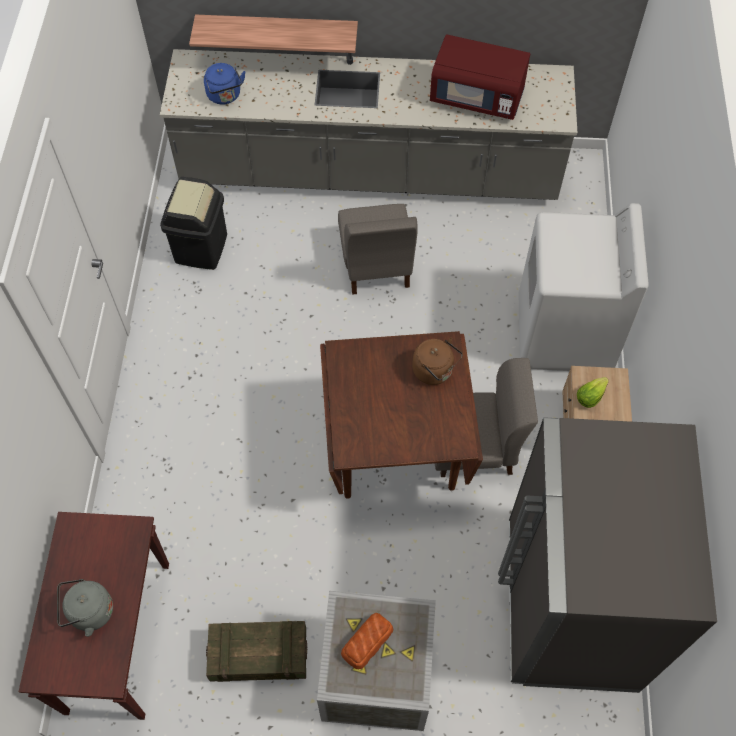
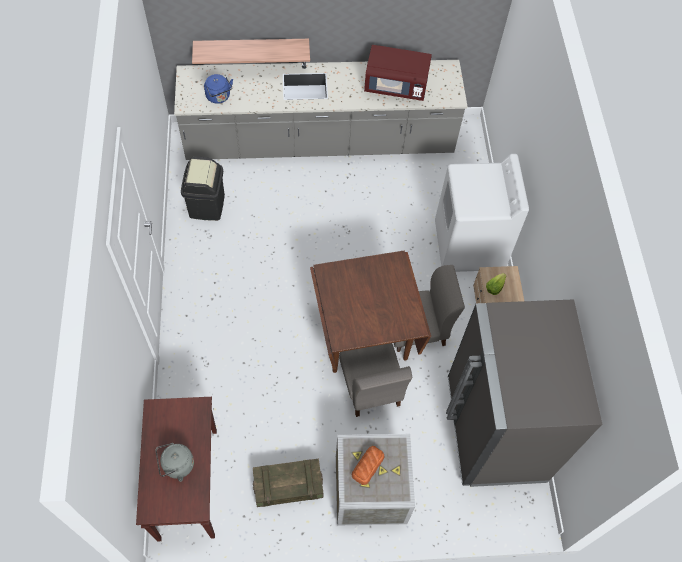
camera: 10 degrees left, 0 degrees up
(376, 265) = (333, 208): grey chair -> grey chair (371, 388)
(435, 371) = (391, 279): brown kettle -> none

